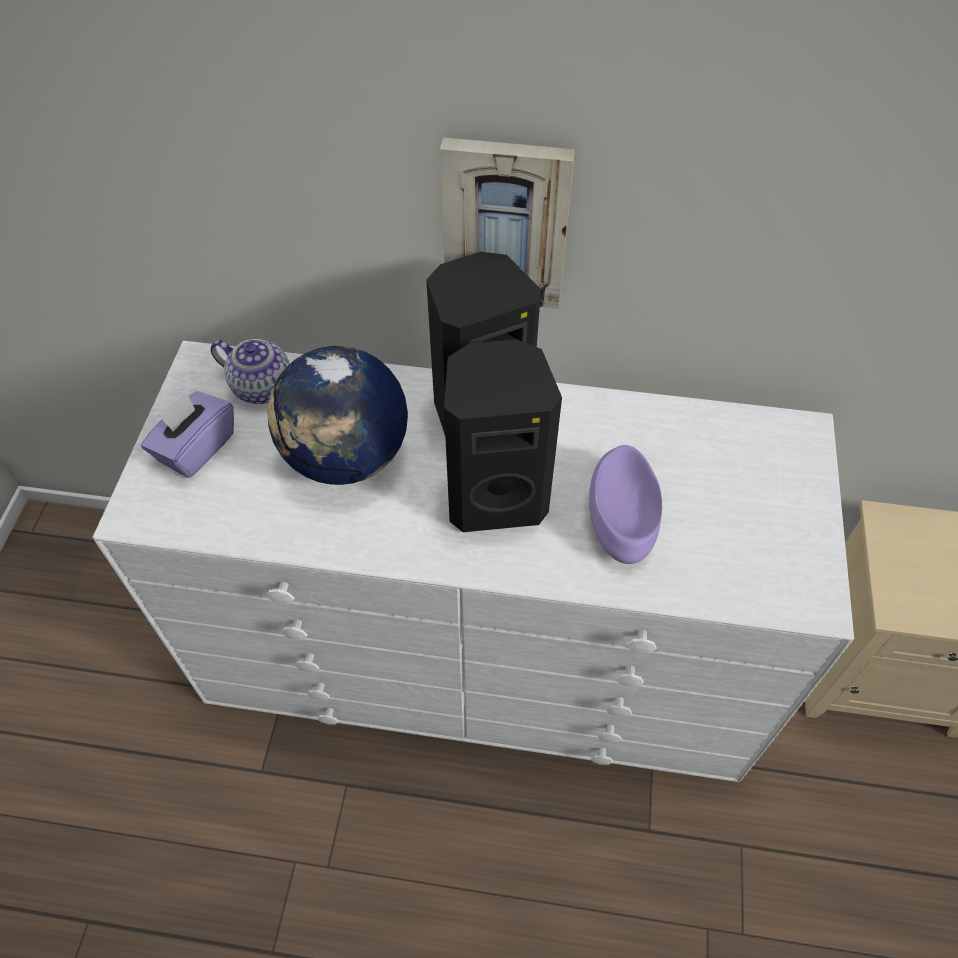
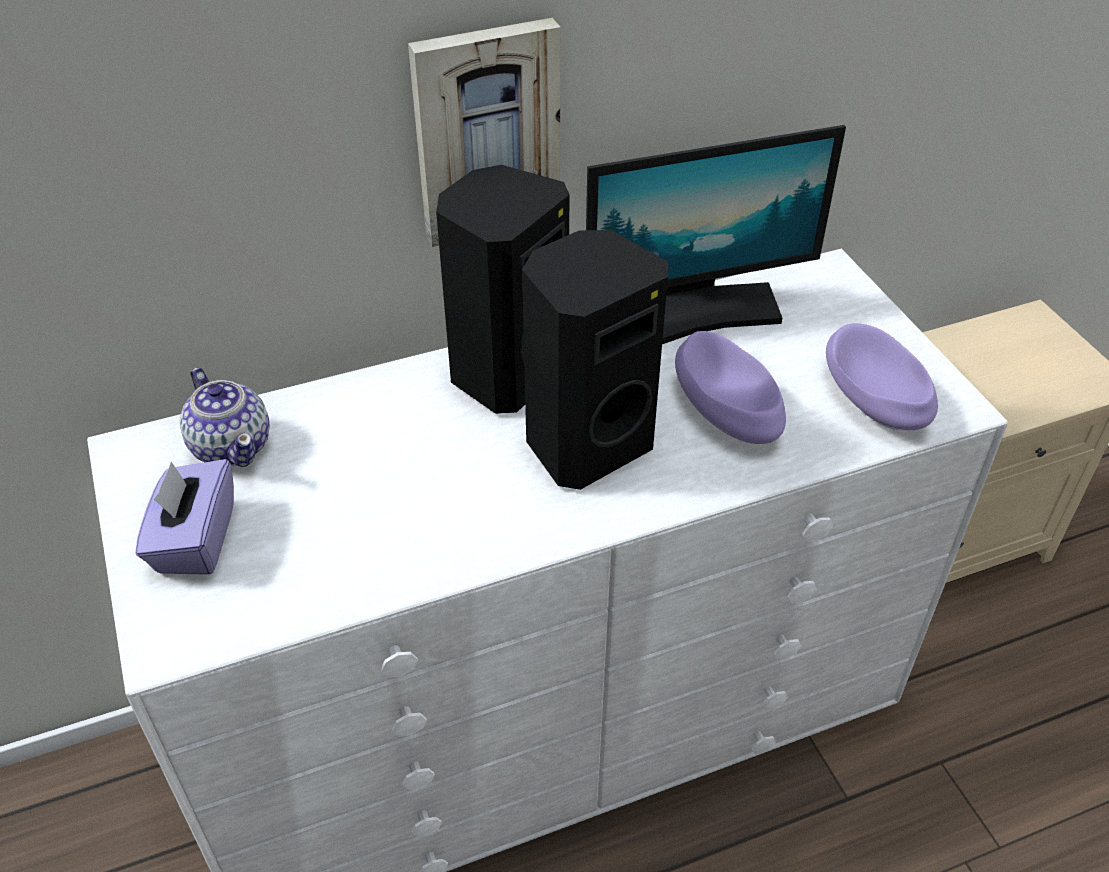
camera: 30 degrees left, 10 degrees down
(262, 387) = (232, 445): teapot -> teapot turned 60 degrees clockwise
(346, 457) = (390, 474): globe -> none
(662, 423) = (698, 314): none -> monitor
(751, 564) = (875, 399): none -> purple bowl

